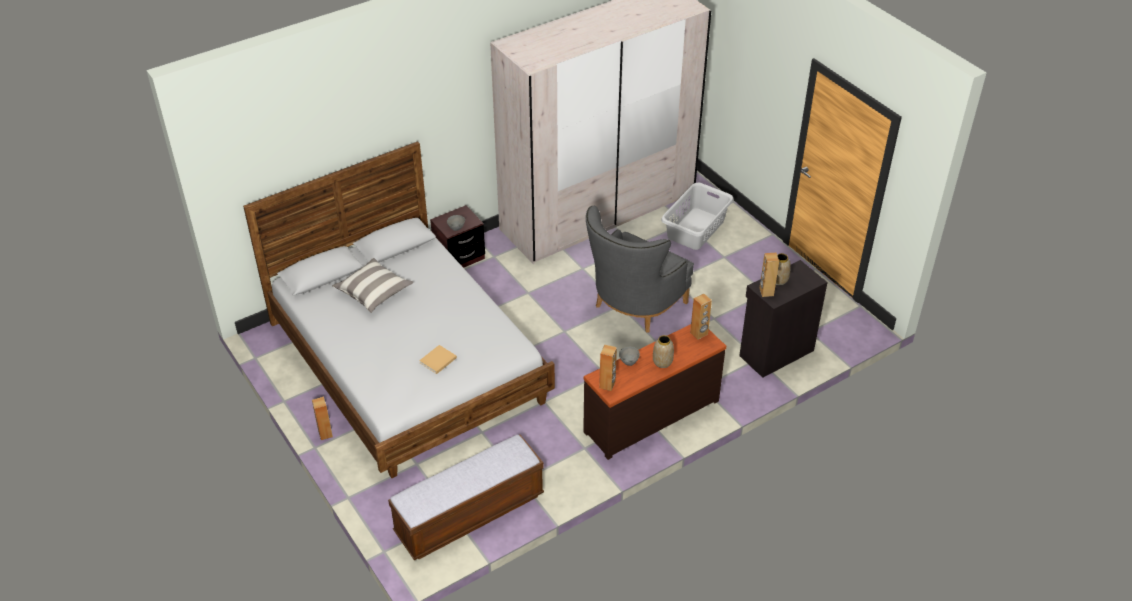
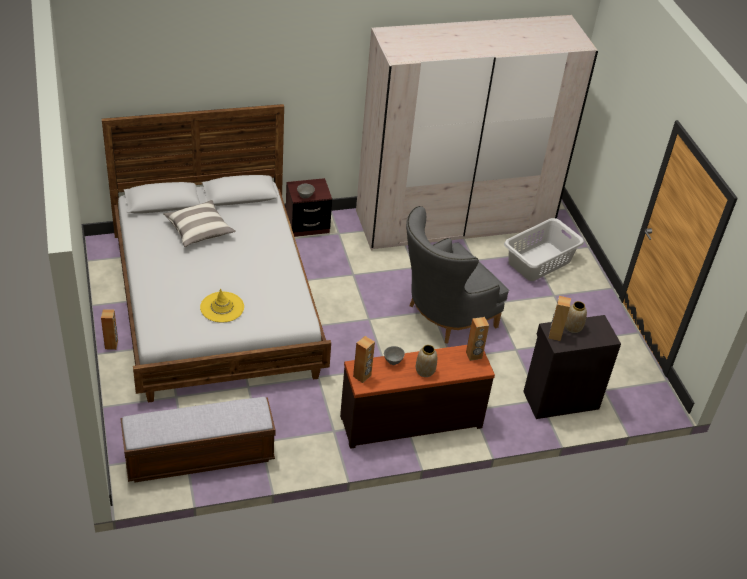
camera: 15 degrees right, 0 degrees up
(437, 361) = (222, 307): beige book -> yellow hat

